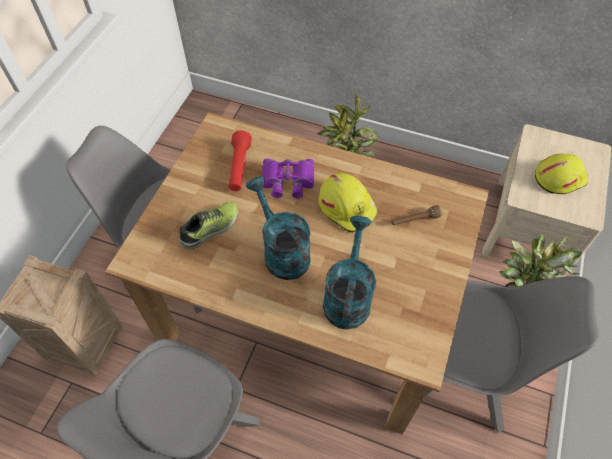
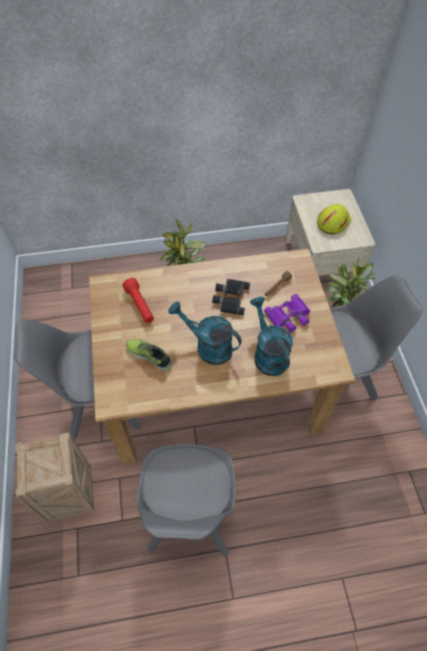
camera: 30 degrees left, 0 degrees up
(210, 229) = (150, 355): shoe -> shoe turned 75 degrees counterclockwise
(287, 181) = (180, 299): purple binoculars -> purple binoculars (289, 317)
(347, 206) = (230, 298): yellow hard hat -> black binoculars

